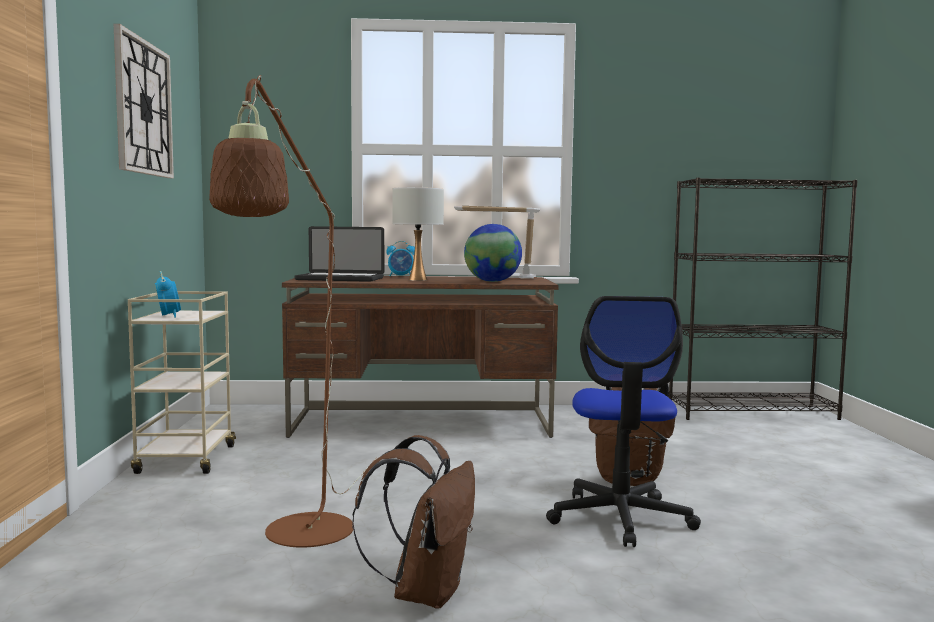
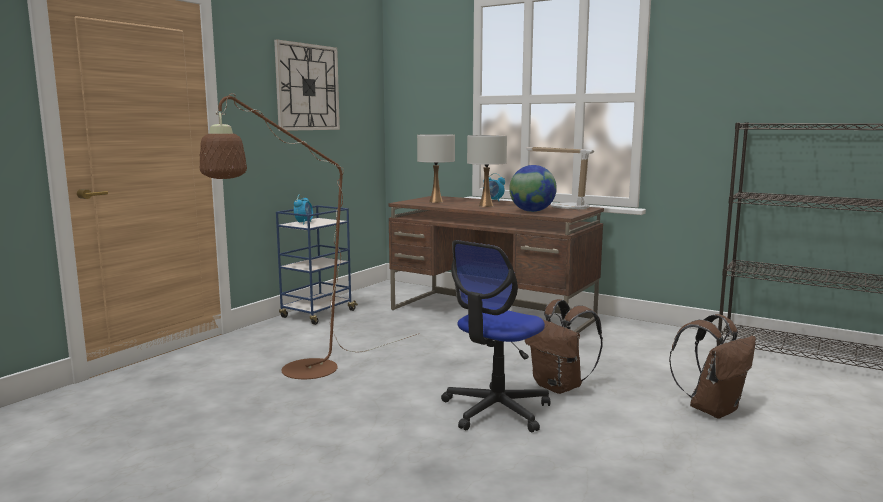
camera: 35 degrees right, 5 degrees up
(186, 460) = (317, 314): beige cart -> blue cart
(340, 279) = (436, 202): laptop -> white table lamp
(425, 592) = (303, 418): brown backpack -> brown backpack (712, 409)

